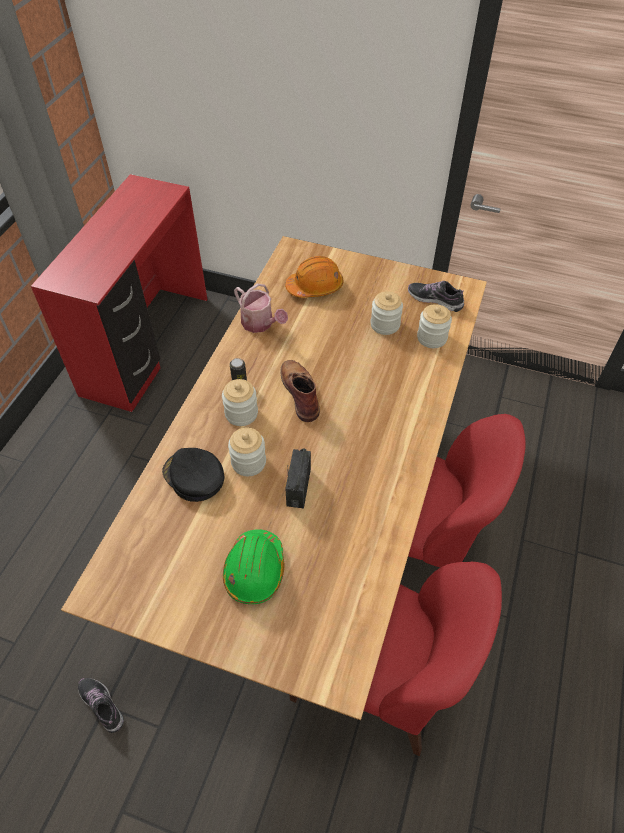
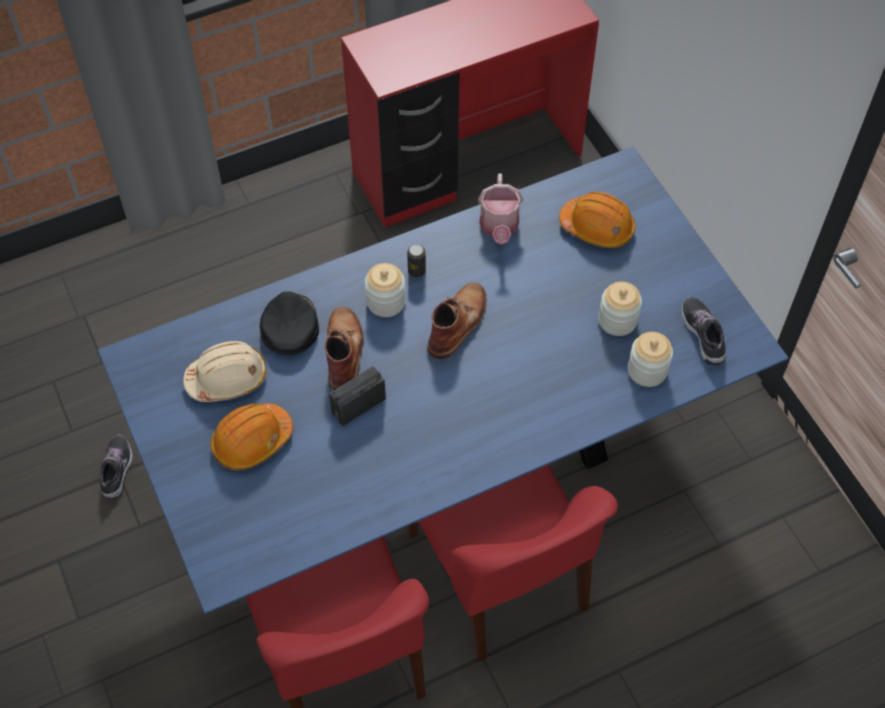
camera: 45 degrees right, 5 degrees up
(189, 545) = (227, 378): none -> beige hard hat
(248, 462) = (344, 350): jar -> brown boot
(255, 570) = (252, 441): green hard hat -> orange hard hat
(312, 514) = (442, 464): brown dining table -> blue dining table

